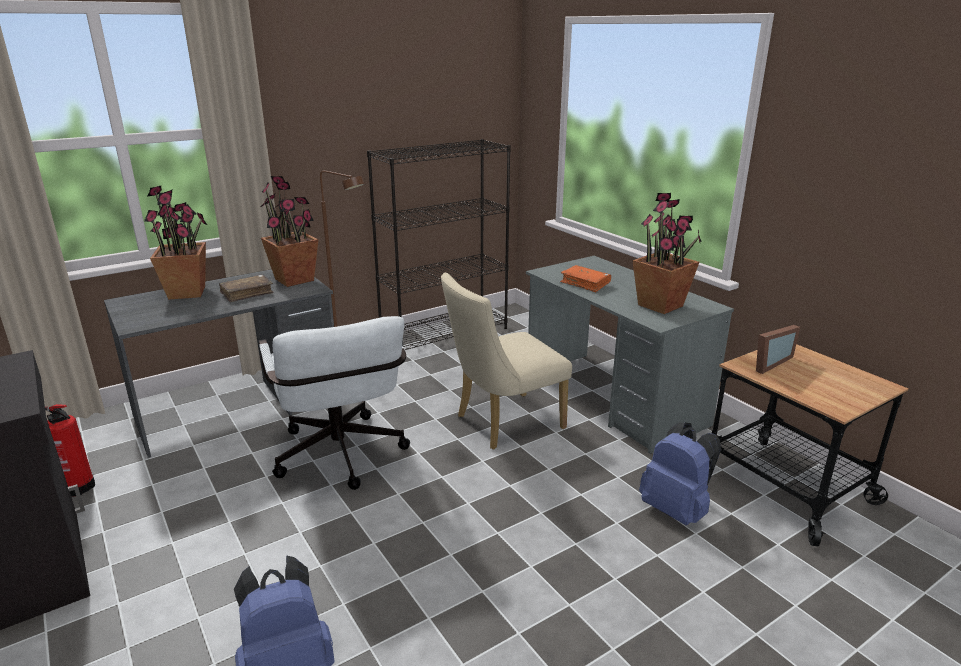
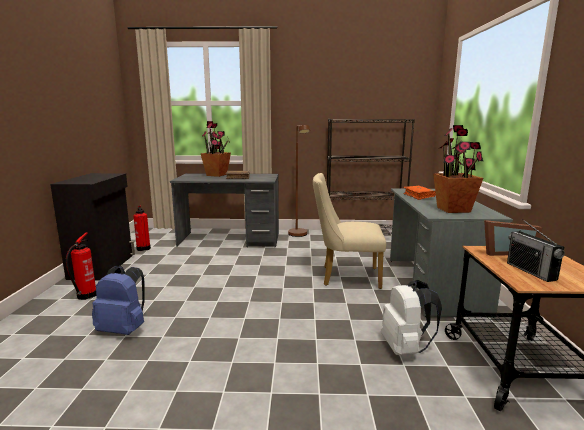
camera: 35 degrees right, 10 degrees down
(106, 646) = (85, 296): none -> fire extinguisher
(294, 280) = (266, 177): potted plant -> none
(341, 459) = (246, 267): white office chair -> none
(676, 510) = (405, 348): blue backpack -> white backpack
(820, 387) = (531, 271): none -> radio

